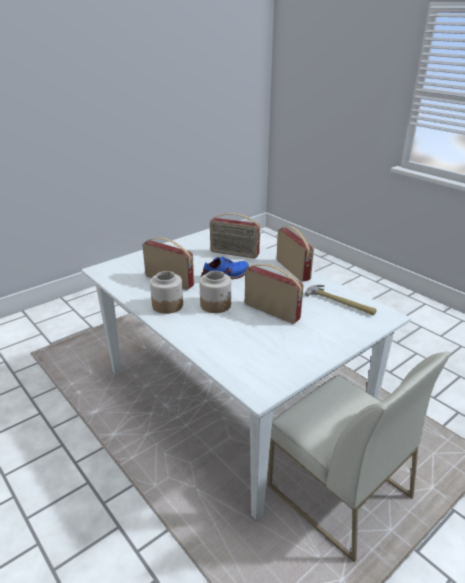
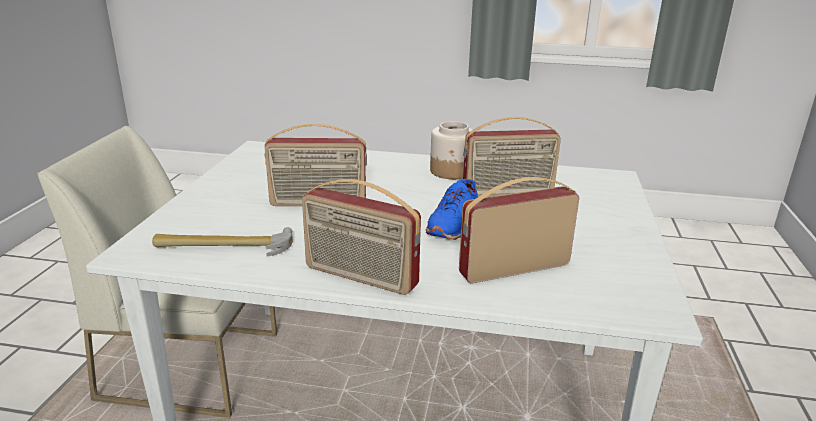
camera: 140 degrees right, 5 degrees down
(216, 305) = (399, 188): jar -> none

